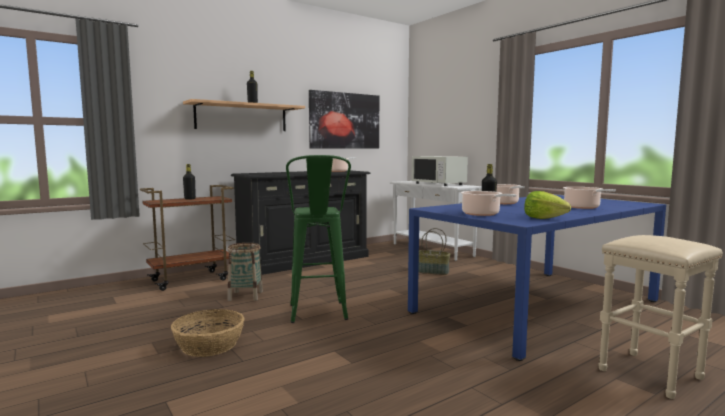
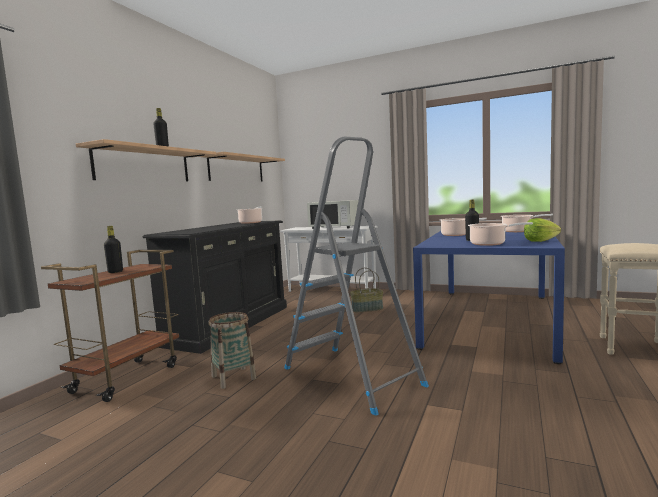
camera: 30 degrees left, 0 degrees up
(209, 345) = (297, 446): basket -> none
(318, 316) = (350, 376): green stool -> grey step ladder
(344, 121) = (236, 169): picture -> shelf

